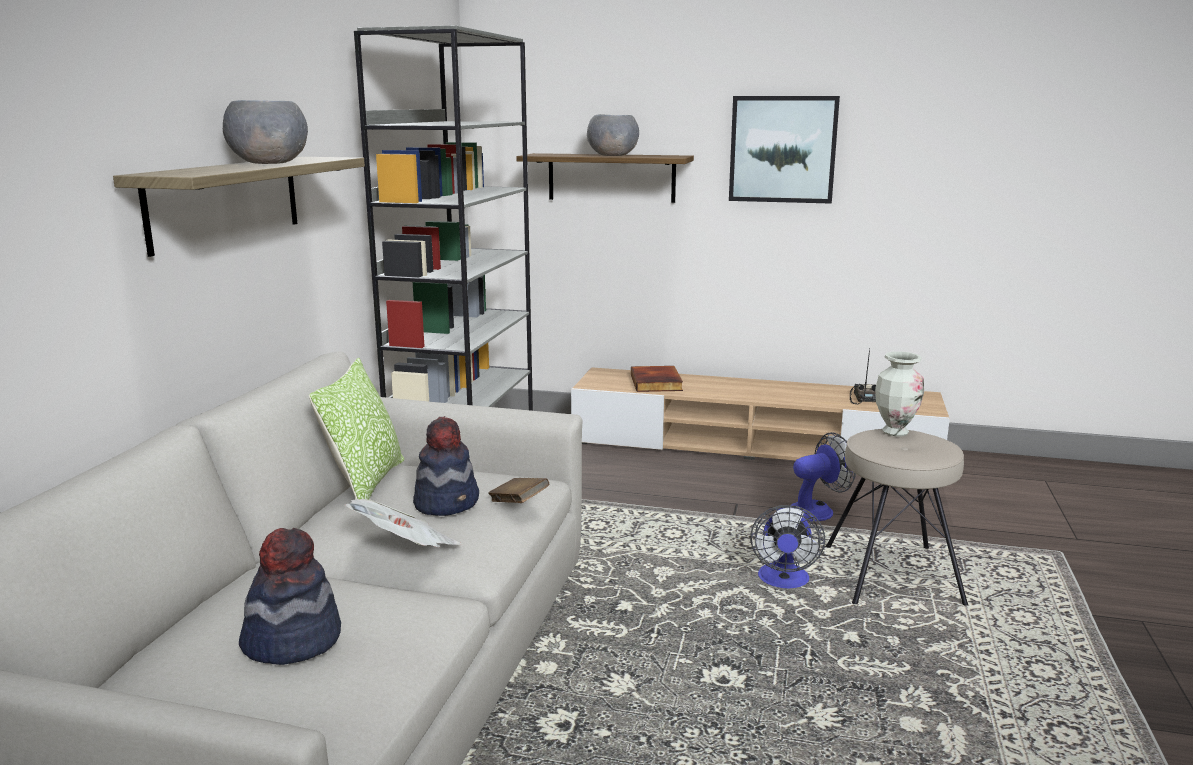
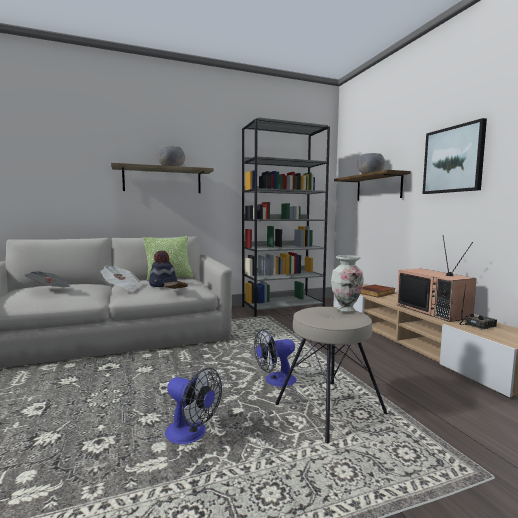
camera: 55 degrees right, 10 degrees down
(292, 641) = (51, 291): hat -> newspaper
(789, 392) = (434, 311): none -> television
(817, 510) = (373, 372): fan -> fan (191, 434)

